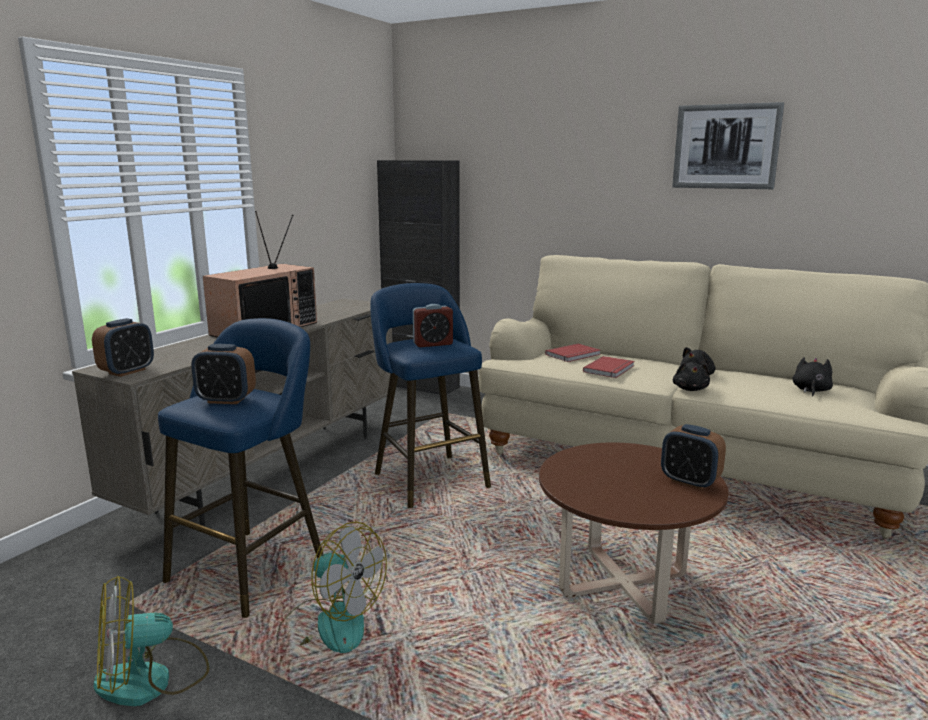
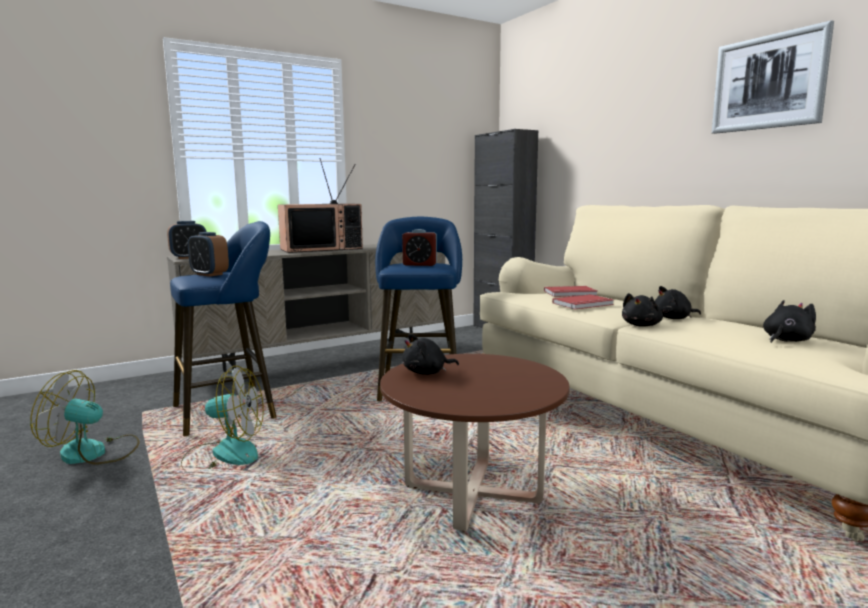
camera: 30 degrees right, 5 degrees down
(329, 624) = (223, 454): fan -> fan turned 60 degrees counterclockwise
(582, 480) = (427, 373): none -> black plush toy
(690, 482) = (523, 391): alarm clock -> none

